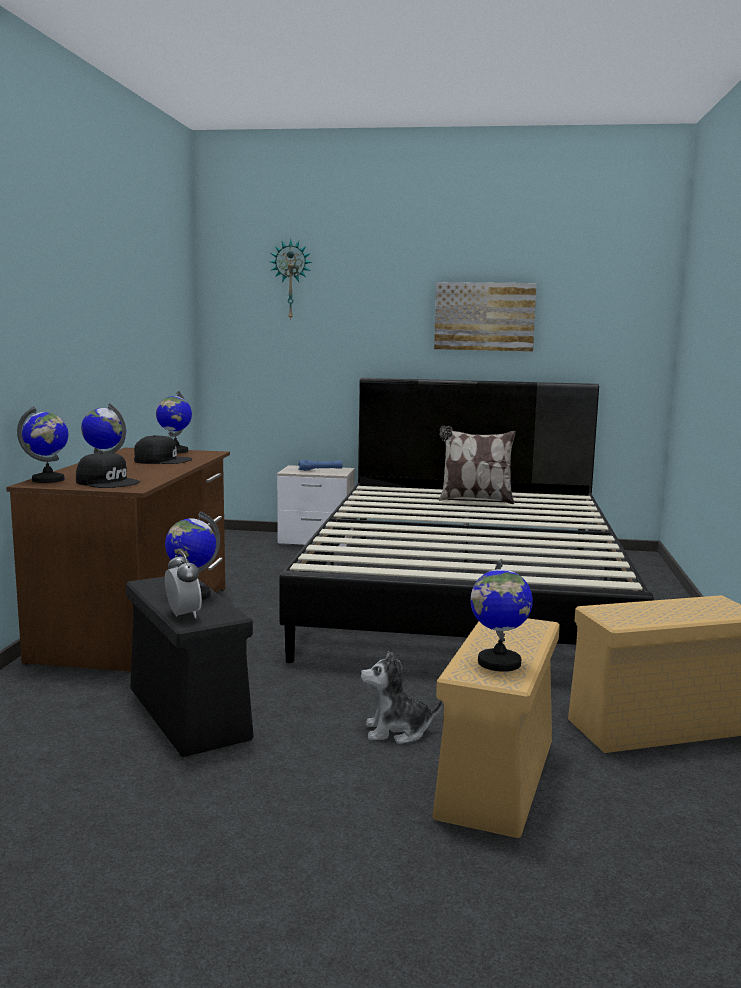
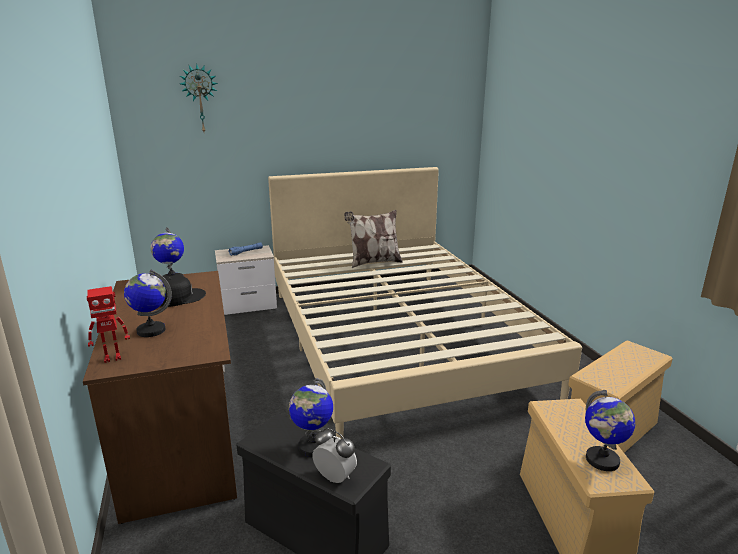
camera: 25 degrees left, 10 degrees up
(48, 480) = (112, 358): globe -> toy robot
(108, 482) = (176, 348): black cap -> none
(397, 731) = (474, 496): plush toy -> none
(466, 594) = (397, 338): black bed -> beige bed
(484, 316) = (357, 122): picture -> none

